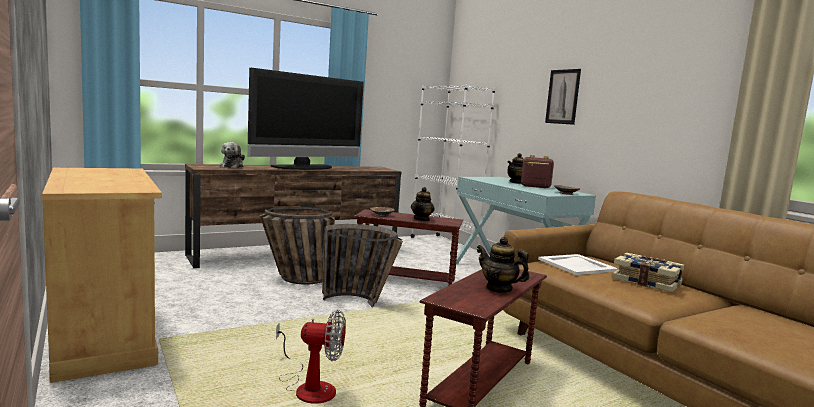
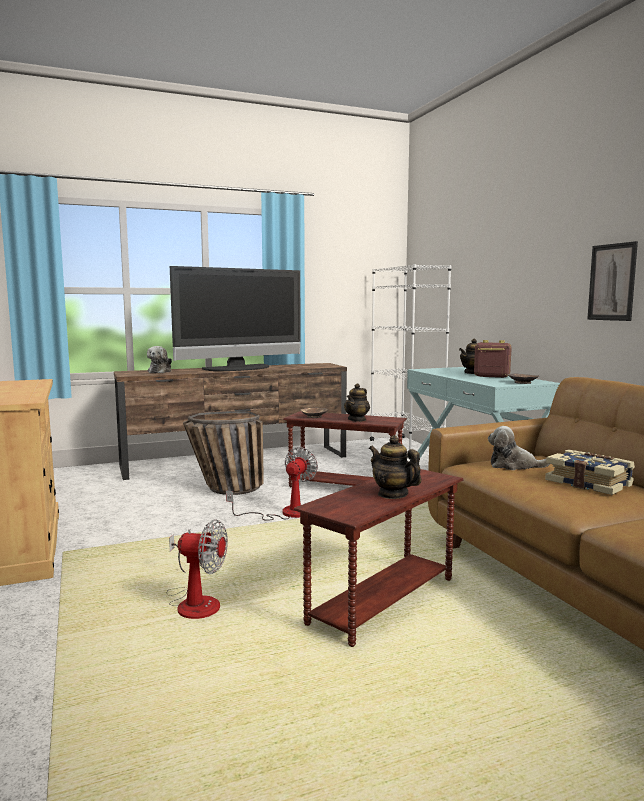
camera: 10 degrees right, 0 degrees up
(361, 302) = (285, 513): basket -> fan
(563, 96) = (521, 269): picture -> picture (612, 282)
(577, 265) = (513, 466): white tray -> plush toy

